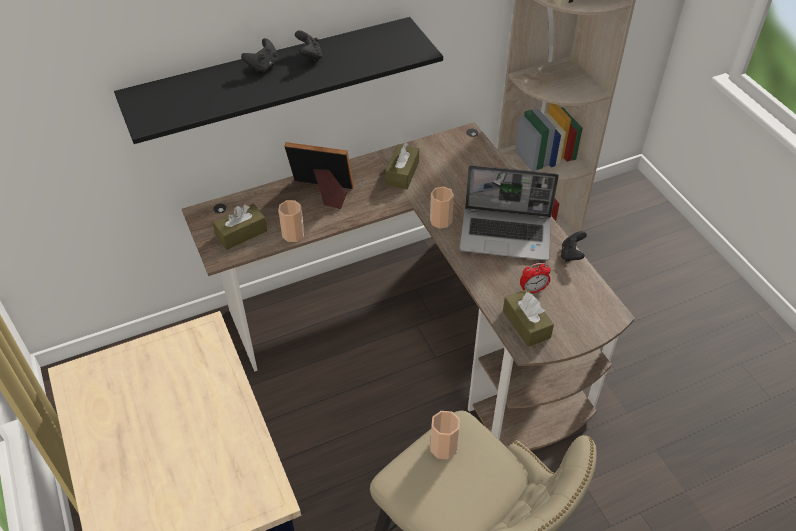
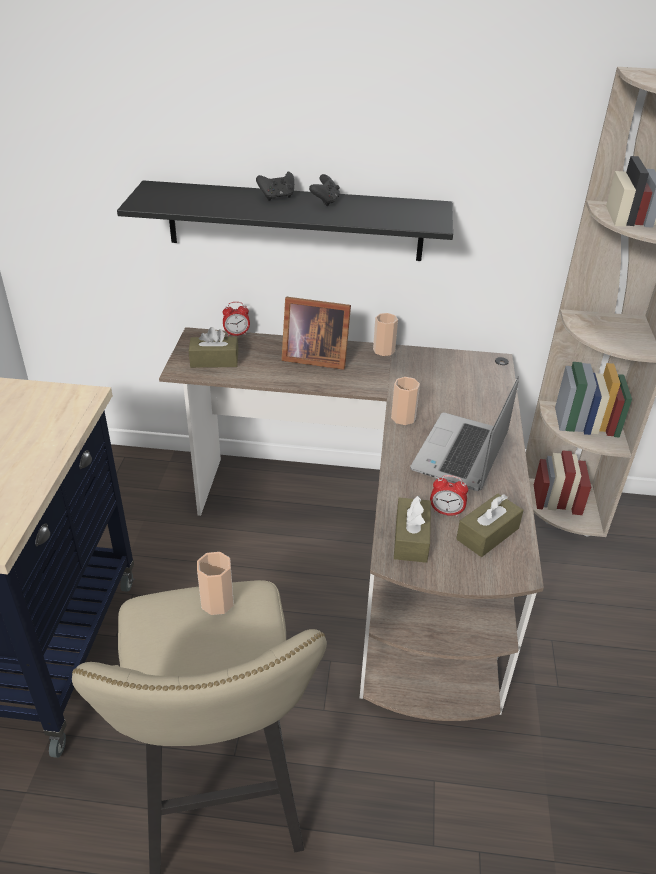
camera: 30 degrees right, 10 degrees down
(236, 196) = (236, 334): none -> alarm clock
(293, 234) = (256, 377): cup -> cup (384, 350)
(323, 192) = (313, 357): picture frame -> picture frame turned 150 degrees clockwise
(402, 173) = (400, 368): brown tissue box -> brown tissue box (487, 534)
(507, 234) = (461, 454): laptop -> laptop turned 75 degrees clockwise
(571, 255) = (518, 499): black game controller -> none

